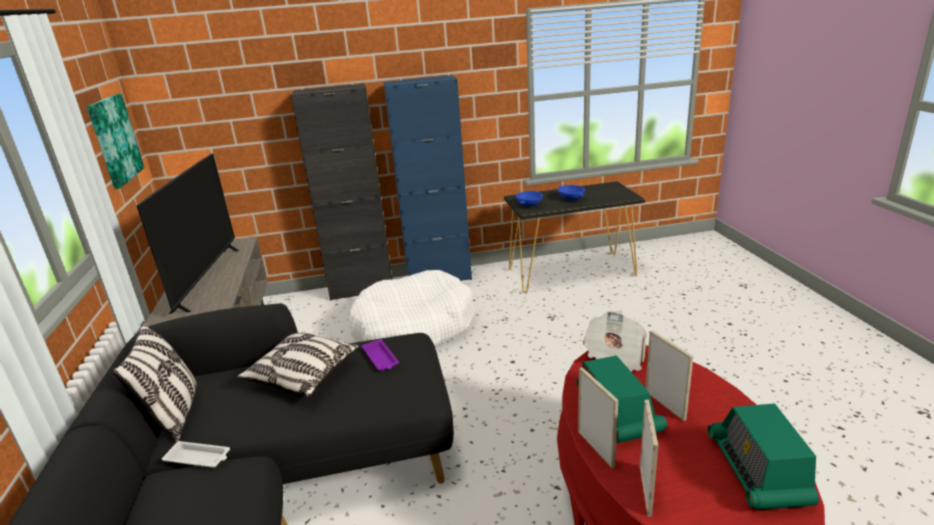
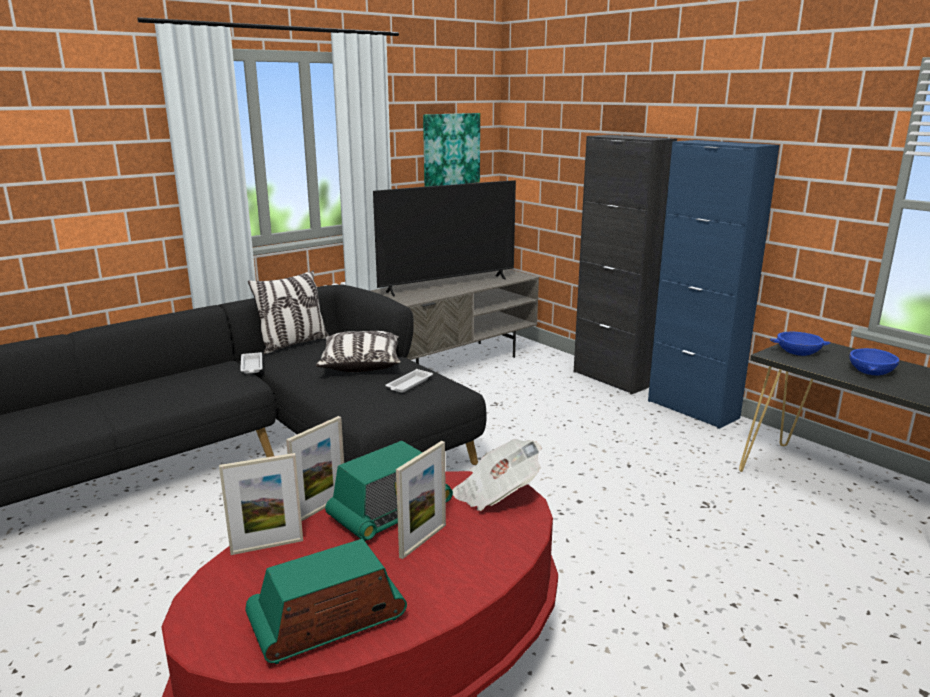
camera: 60 degrees right, 5 degrees down
(381, 358) = (408, 384): purple tray -> white tray
(413, 327) = (577, 425): white dog bed -> none

